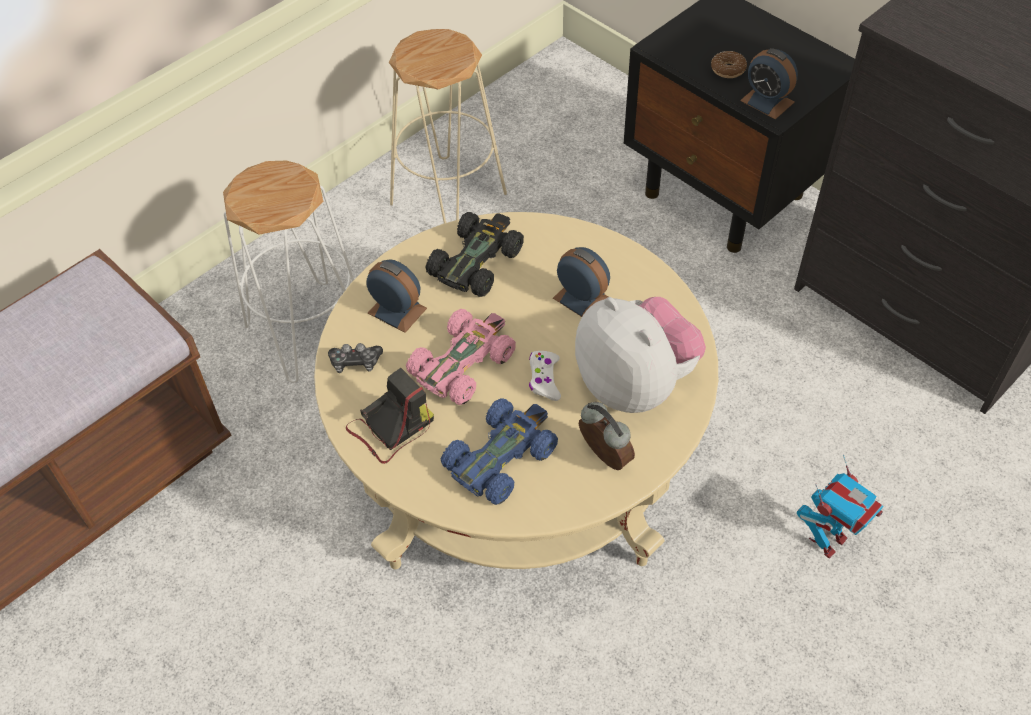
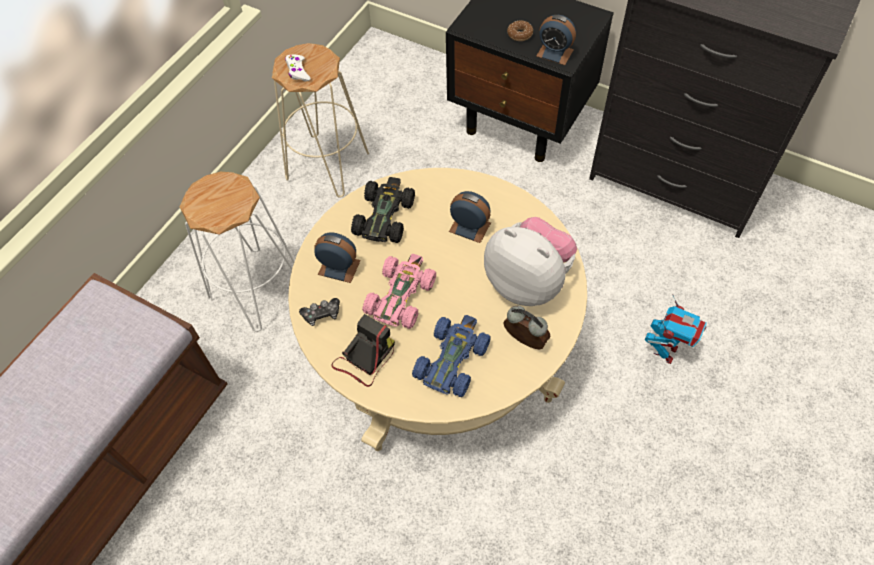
camera: 15 degrees left, 5 degrees up
(544, 379) = (463, 294): white game controller -> white game controller (298, 71)

